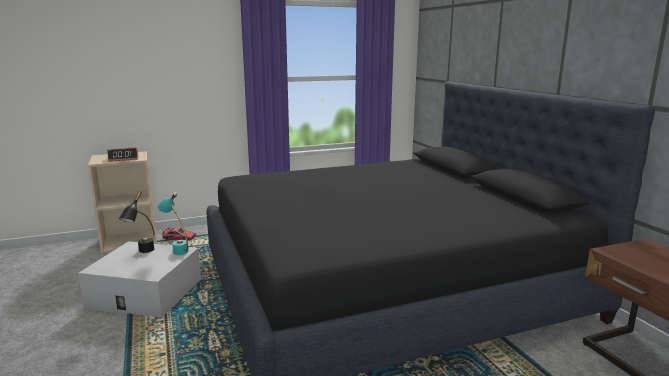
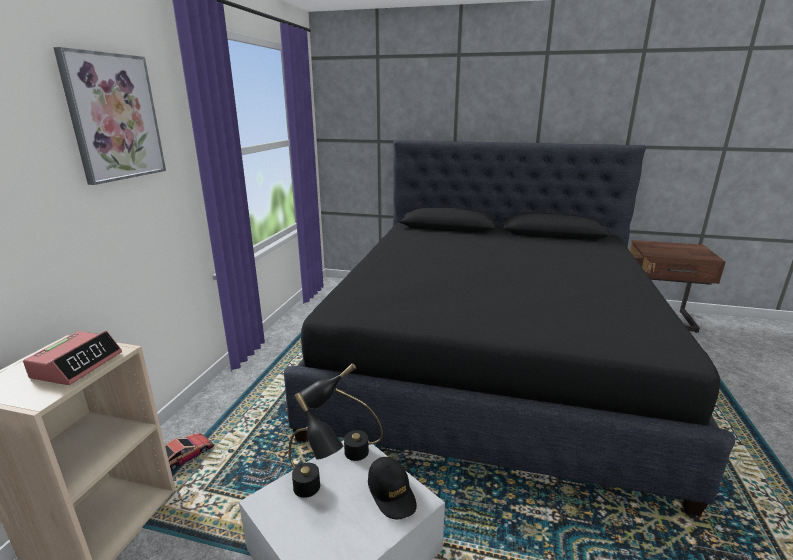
camera: 55 degrees left, 5 degrees up
(155, 268) = (392, 493): none -> black cap
(177, 250) = (344, 453): turquoise table lamp -> black table lamp
(196, 53) = (114, 117): none -> picture

